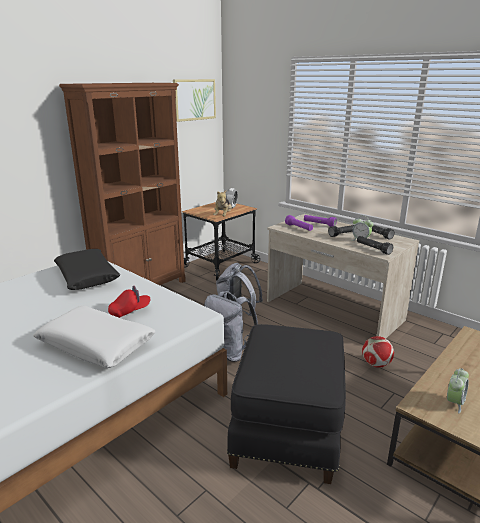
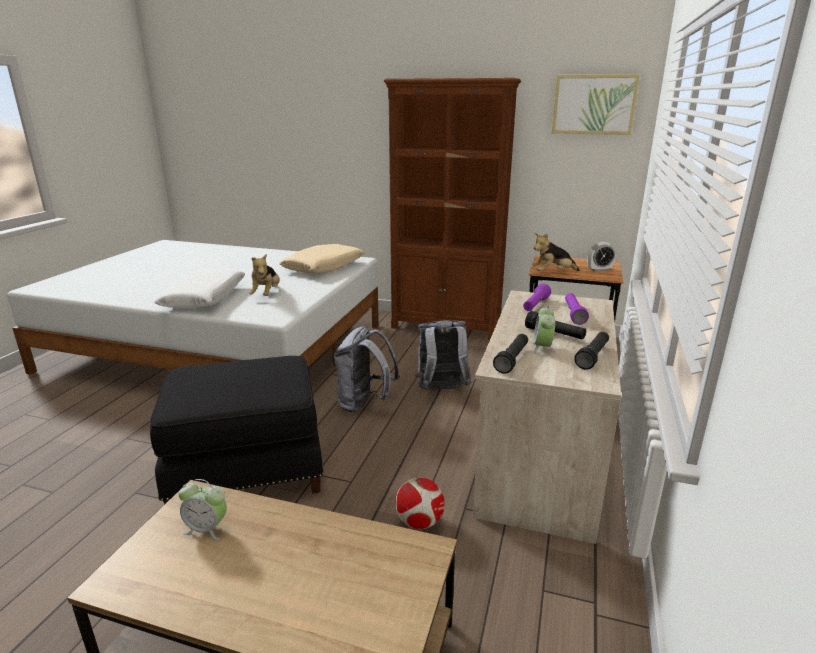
camera: 65 degrees right, 0 degrees up
(87, 276) = (324, 267): black pillow -> beige pillow
(130, 311) = (266, 294): red cap -> plush toy

